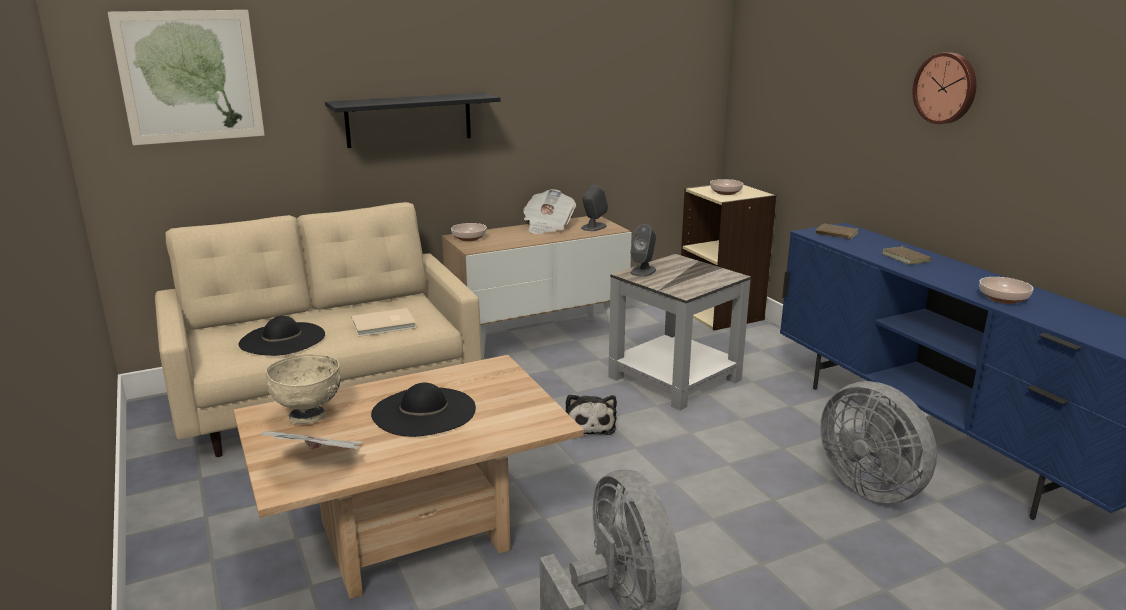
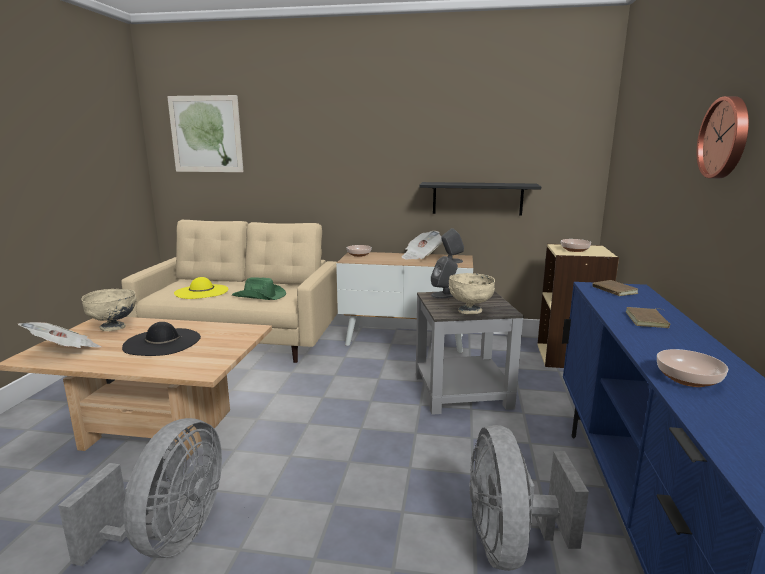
camera: 35 degrees right, 5 degrees down
(282, 339) = (201, 291): black hat -> yellow hat
(385, 325) = (259, 296): beige book -> green hat
(409, 119) = (331, 169): black shelf -> black shelf (477, 198)
(588, 425) = (353, 402): plush toy -> none
(701, 283) = (470, 311): none -> beige bowl

